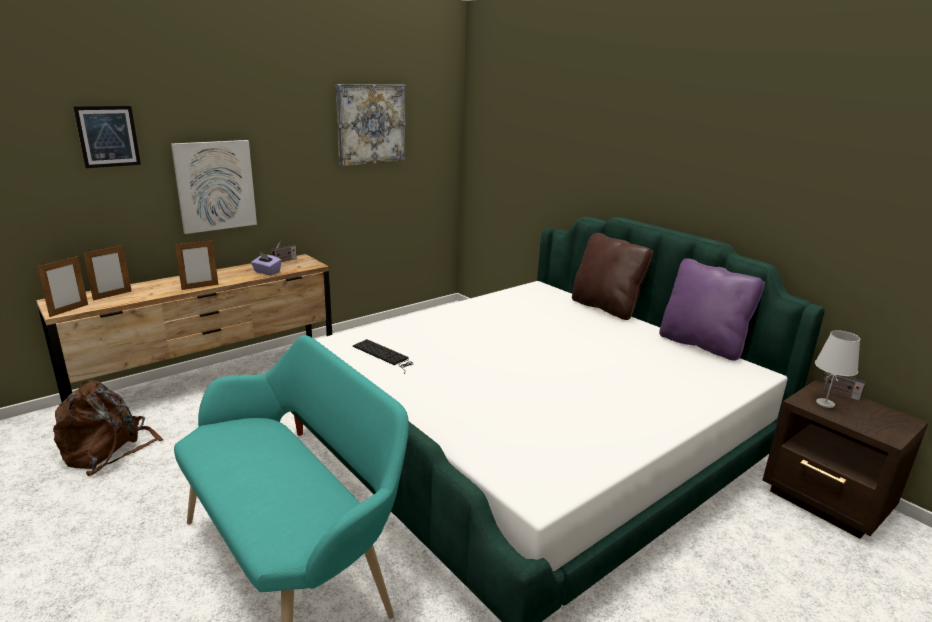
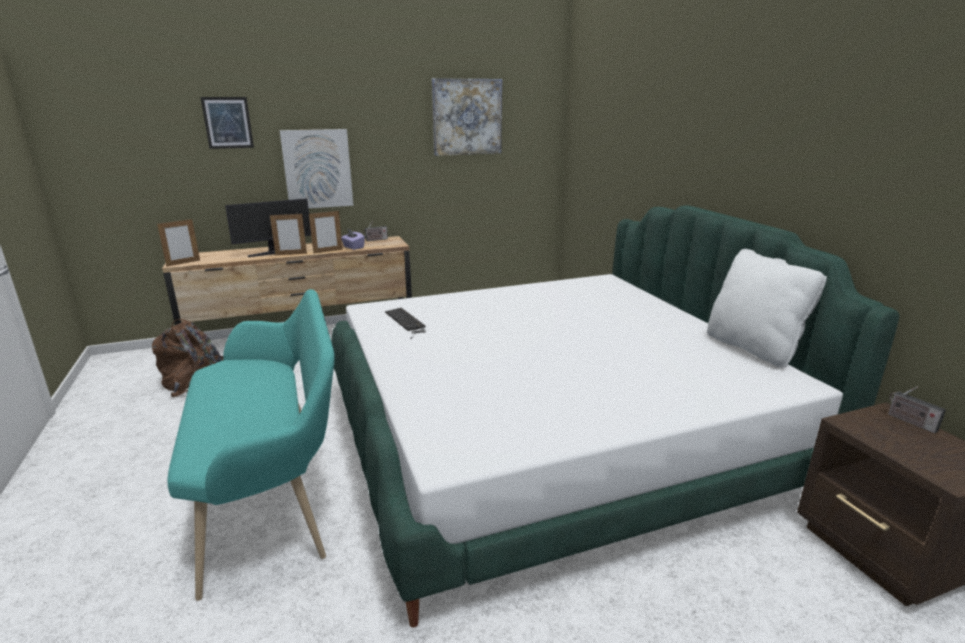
camera: 20 degrees right, 0 degrees up
(112, 295) = (222, 255): picture frame -> picture frame (328, 251)
(177, 287) = (274, 253): none -> monitor
(606, 307) = (666, 303): brown pillow -> none
(702, 344) = (753, 348): purple pillow -> white pillow
(825, 403) = (880, 428): white table lamp -> none

